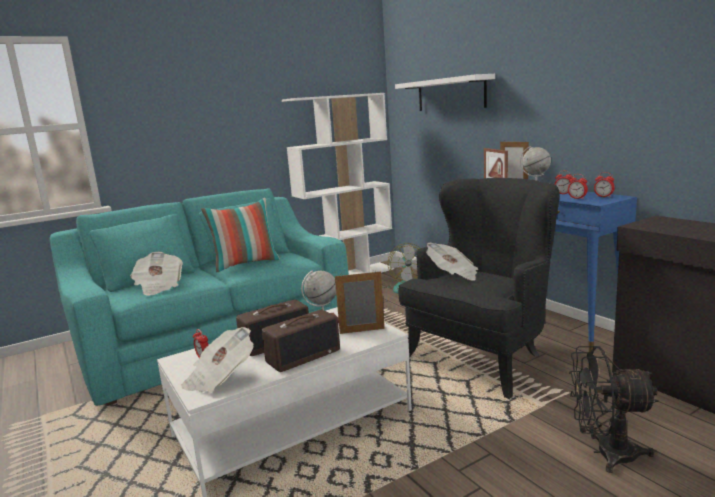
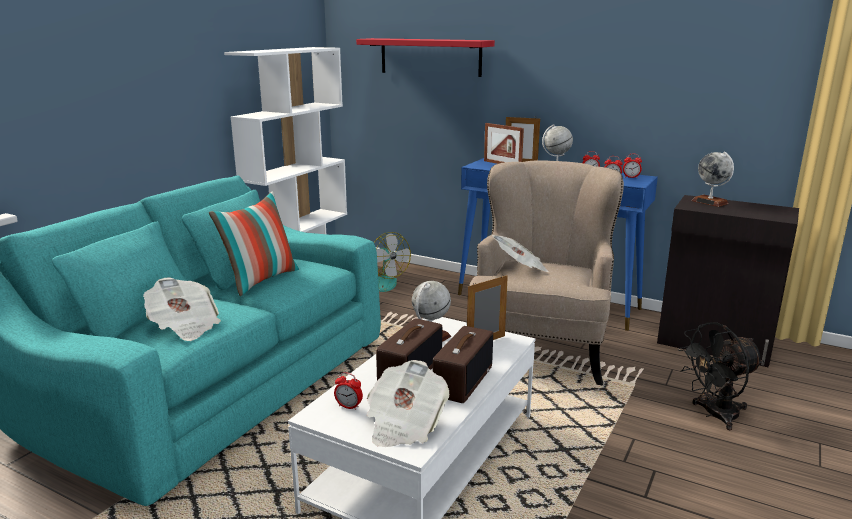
camera: 30 degrees left, 5 degrees up
(450, 94) = (430, 57): white shelf -> red shelf
(482, 357) = (540, 349): black armchair -> beige armchair
(673, 222) = (710, 202): none -> globe

